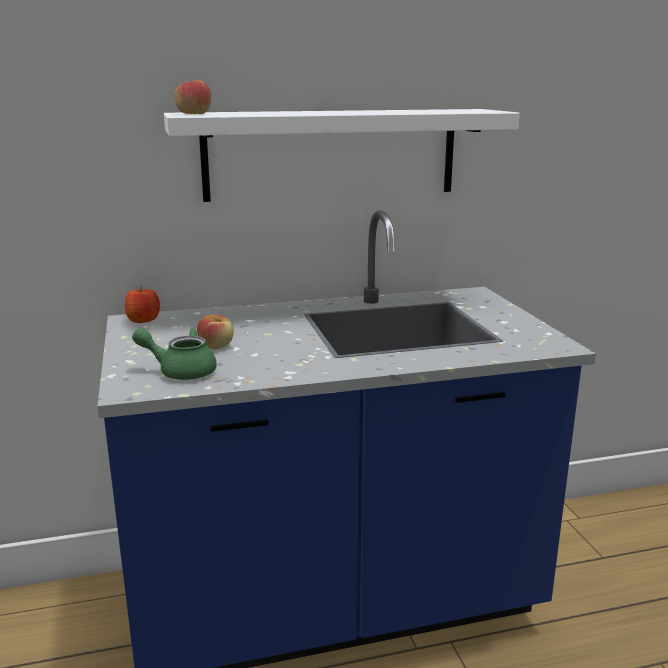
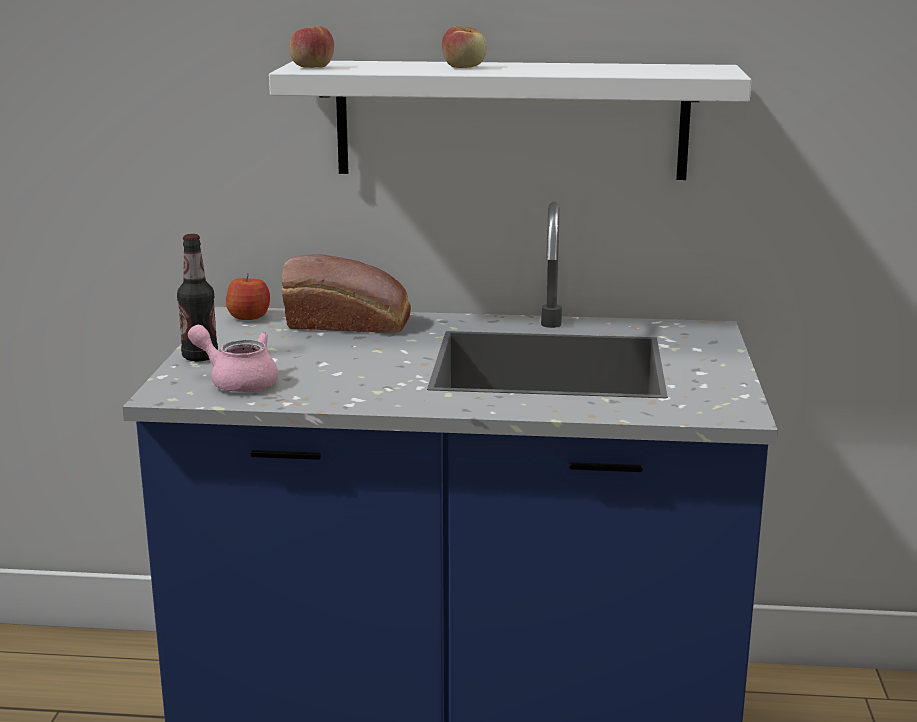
camera: 20 degrees right, 0 degrees up
(131, 355) = (200, 357): none -> bottle
(180, 371) = (237, 381): green teapot -> pink teapot
(216, 346) = (303, 358): apple -> apple (464, 67)
(229, 316) = (351, 324): none -> bread

